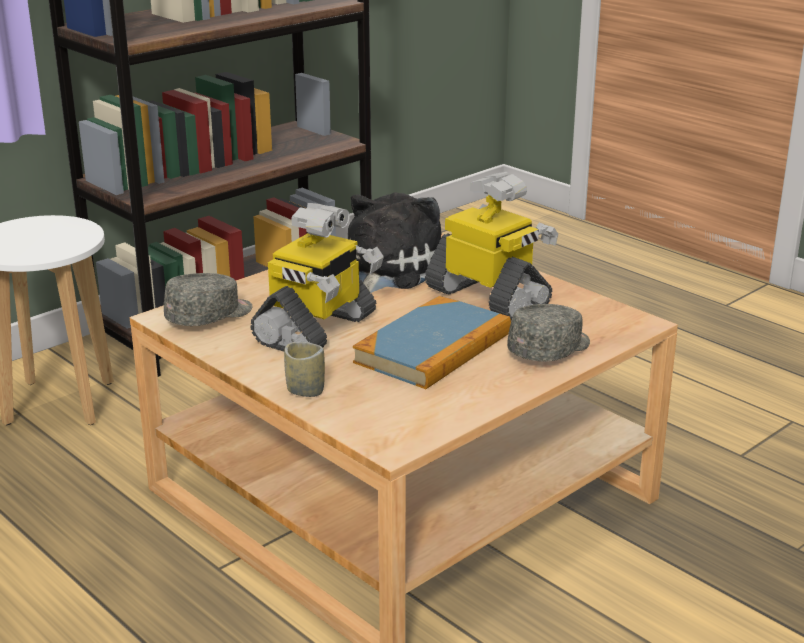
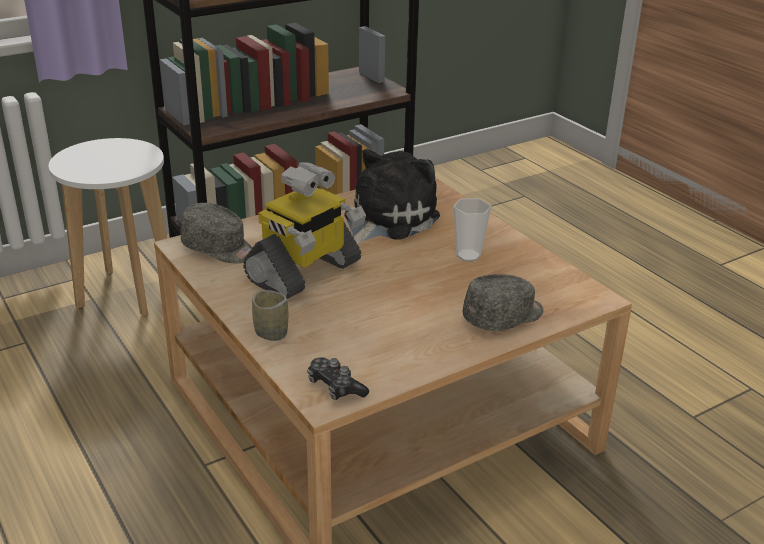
camera: 10 degrees right, 5 degrees up
(210, 316) = (219, 248): grey cap -> grey cap turned 60 degrees clockwise
(398, 432) = (335, 387): none -> game controller
(434, 348) = (399, 303): book -> none
(490, 297) = (468, 256): toy robot -> cup

